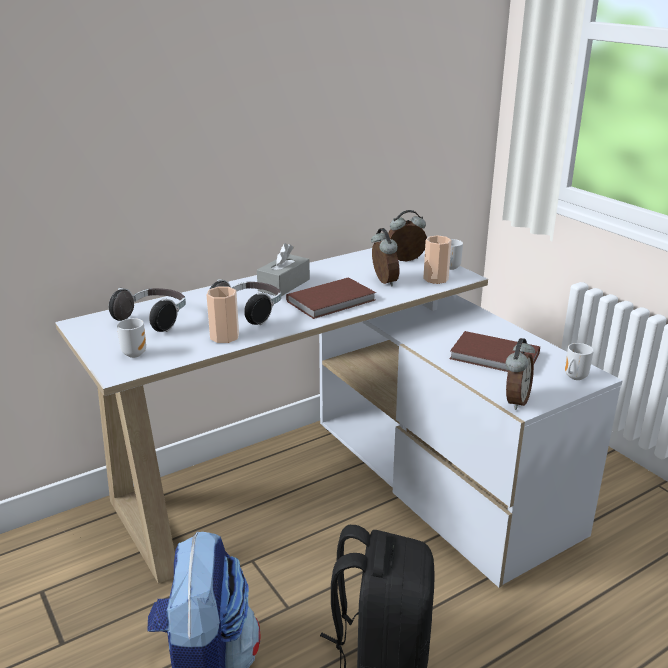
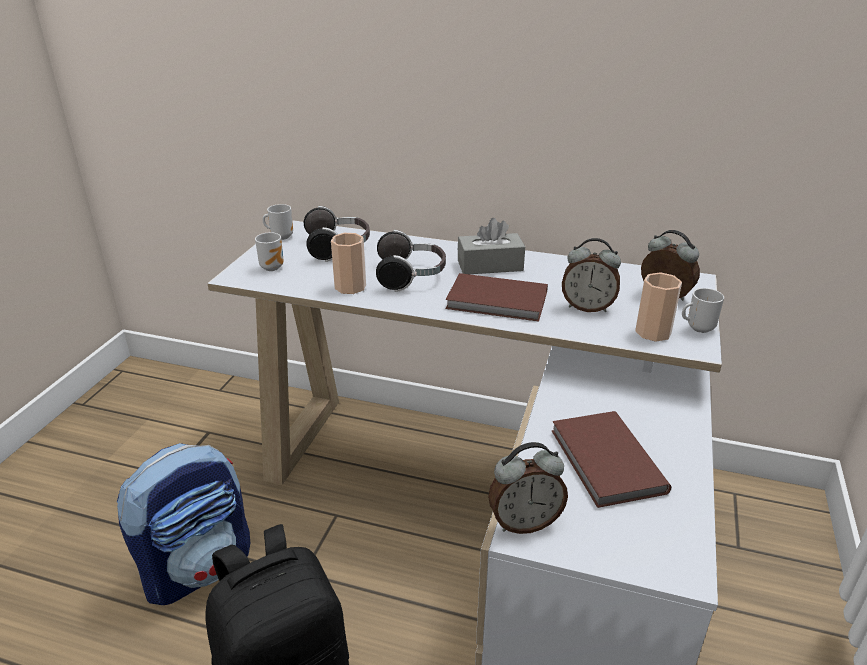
camera: 50 degrees right, 5 degrees up
(383, 282) = (587, 307): alarm clock -> alarm clock turned 75 degrees clockwise
(573, 377) = (653, 550): mug -> mug (281, 236)

